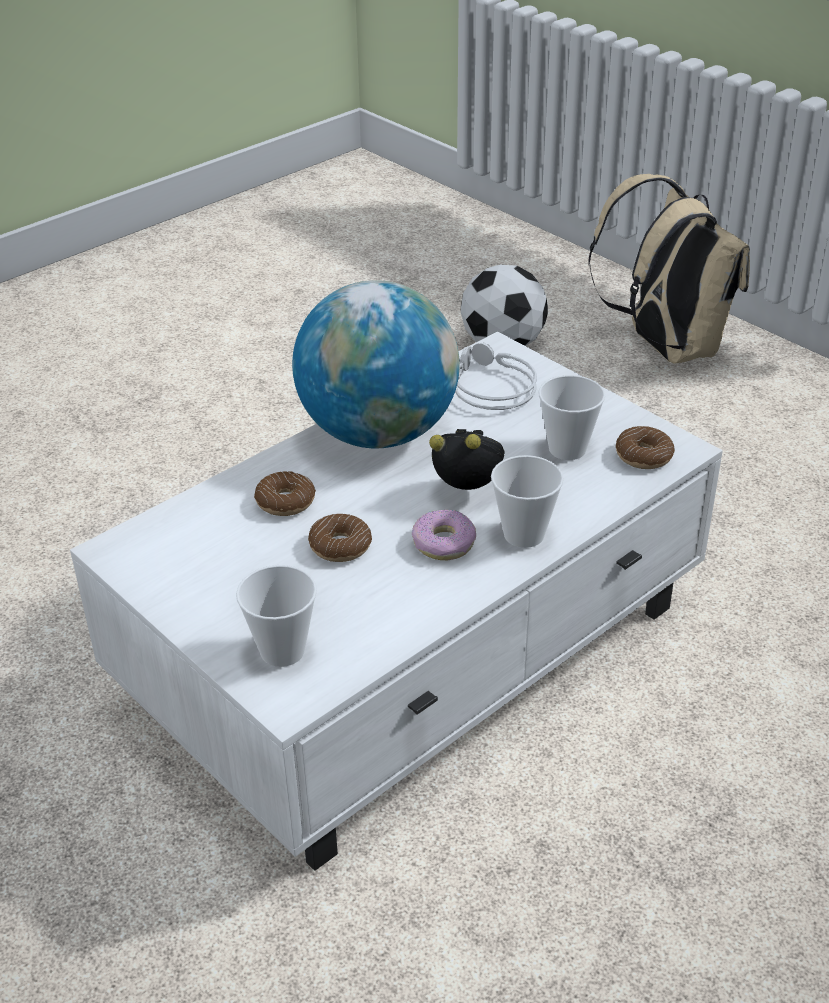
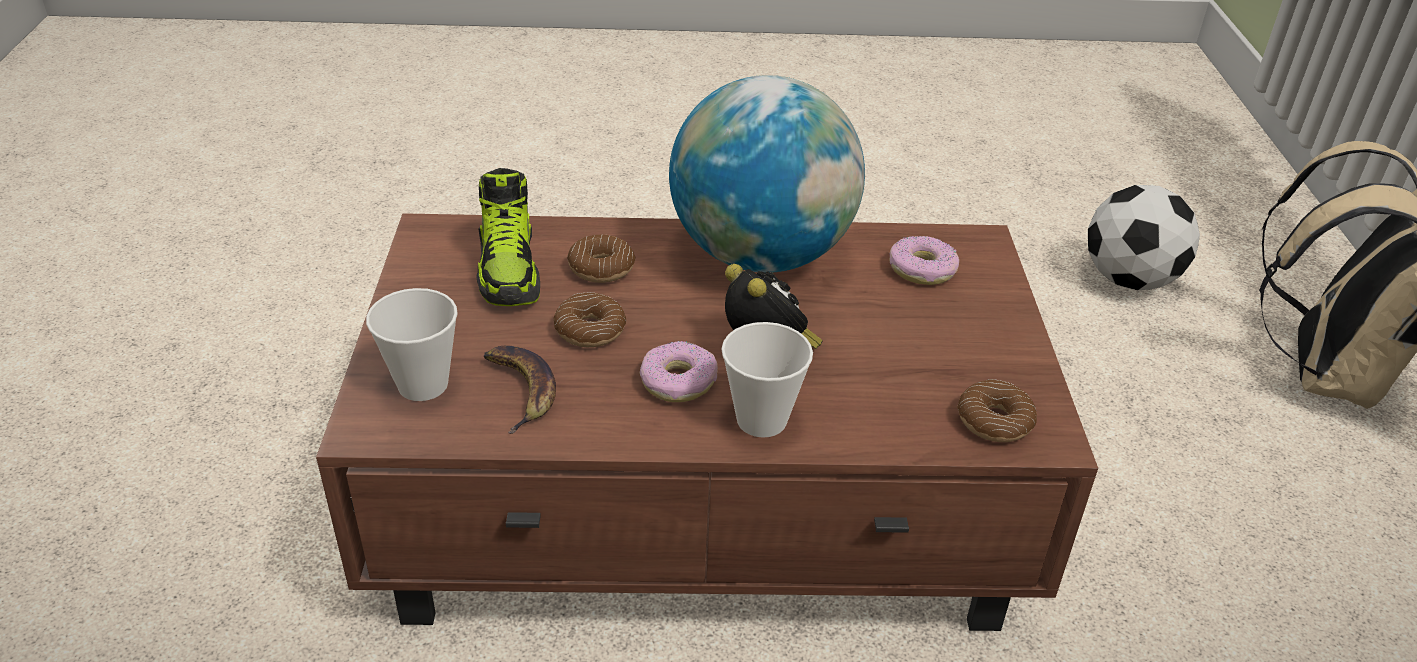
camera: 40 degrees right, 0 degrees up
(222, 541) = (510, 270): none -> shoe
(353, 611) = (519, 389): none -> banana
(417, 650) = (707, 502): white coffee table -> brown coffee table
(487, 387) = (922, 269): grey headphones -> donut
(567, 449) = (921, 368): cup -> none

